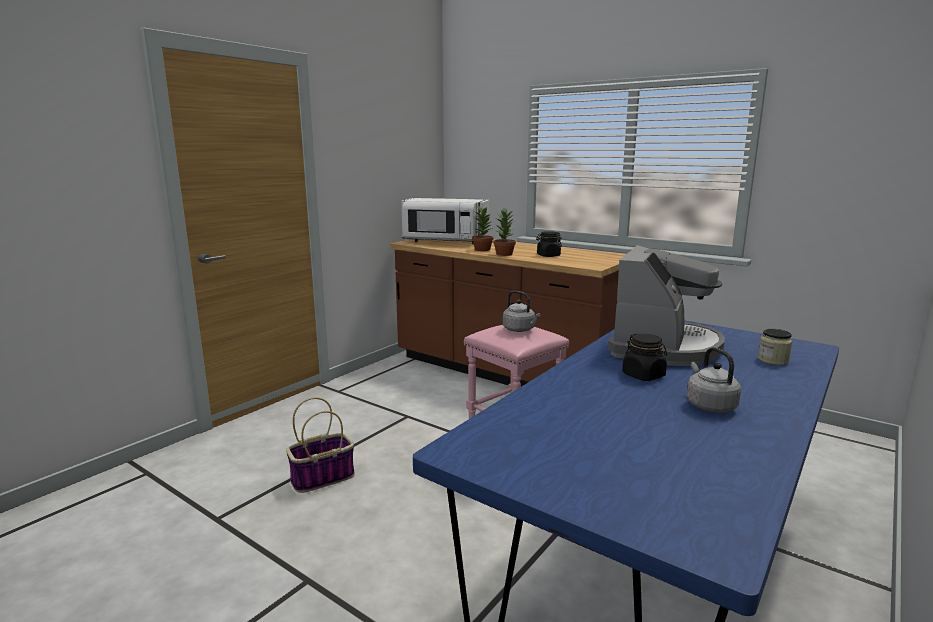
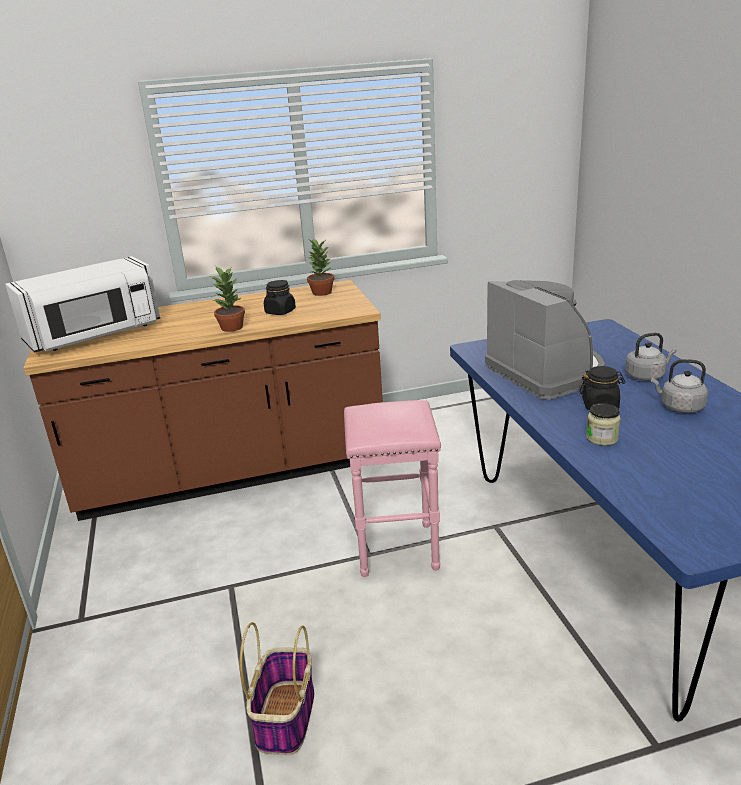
camera: 50 degrees left, 10 degrees up
(482, 249) = (185, 330): potted plant -> potted plant (321, 292)
(520, 330) = (394, 412): grey kettle -> grey kettle (646, 376)
(773, 360) = (615, 349): jar -> jar (602, 438)

